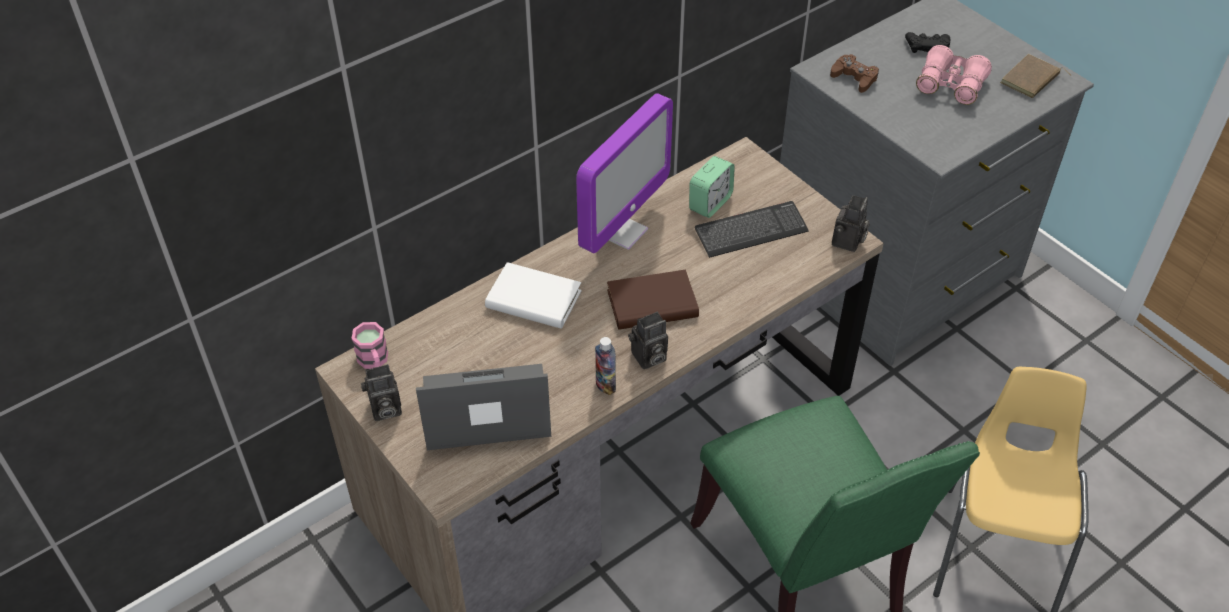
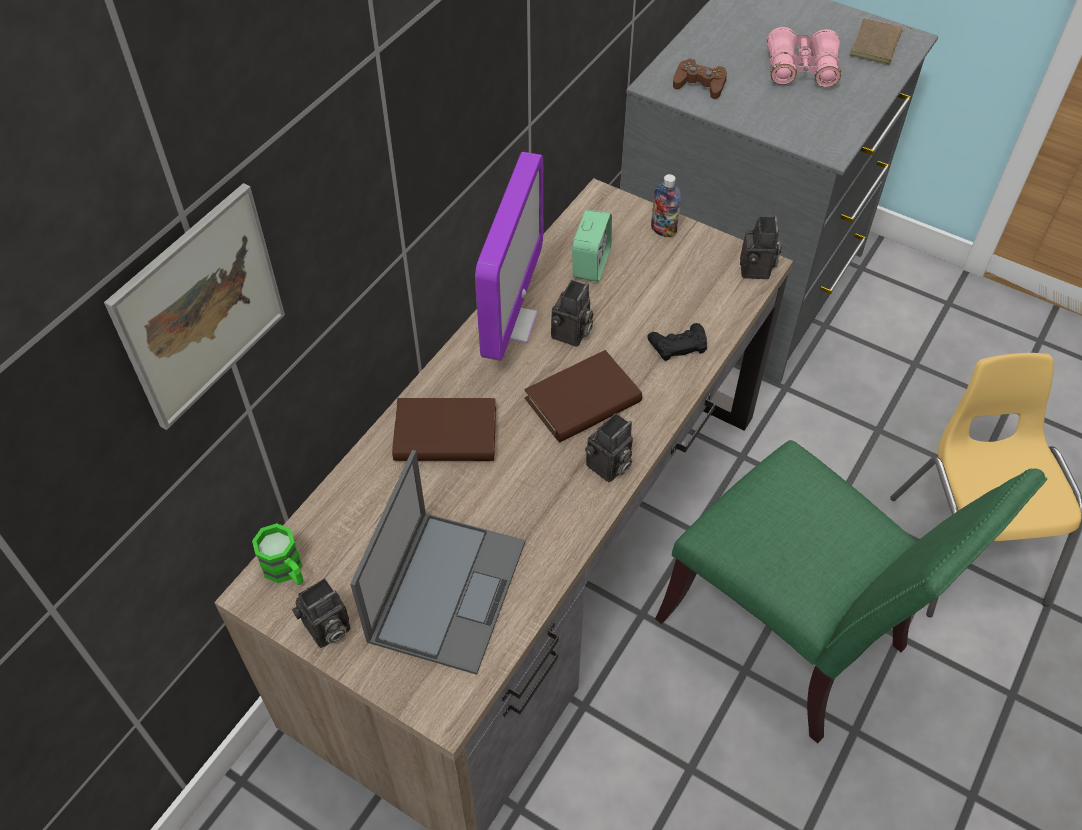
camera: 20 degrees left, 5 degrees up
(344, 136) = (200, 307): none -> picture
(374, 362) = (287, 571): pink mug -> green mug
(484, 408) = (447, 589): laptop -> laptop turned 135 degrees clockwise
(533, 300) = (445, 434): white book -> brown book
(605, 385) = (576, 515): bottle -> bottle (663, 230)
(667, 253) = (571, 335): none -> camera
(751, 231) = (650, 285): keyboard -> none
(927, 46) = (756, 32): black game controller -> black game controller (678, 345)

